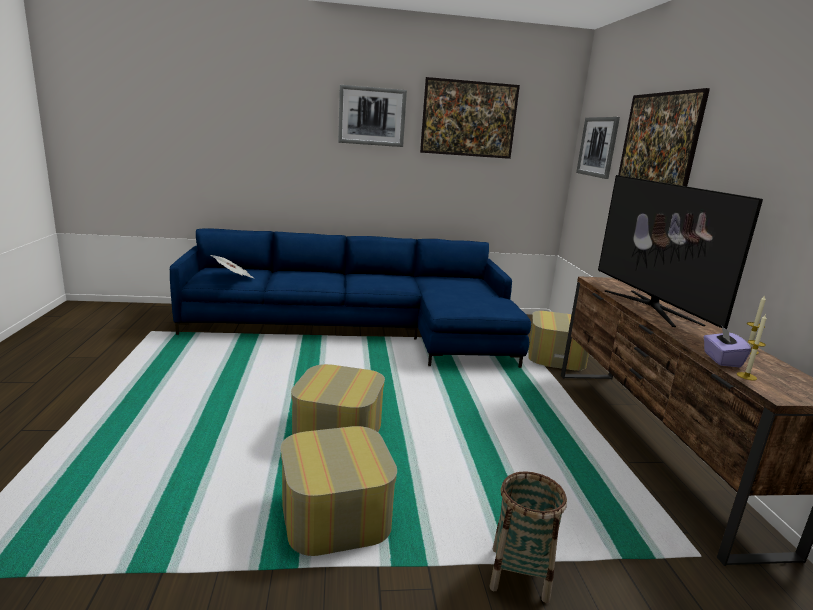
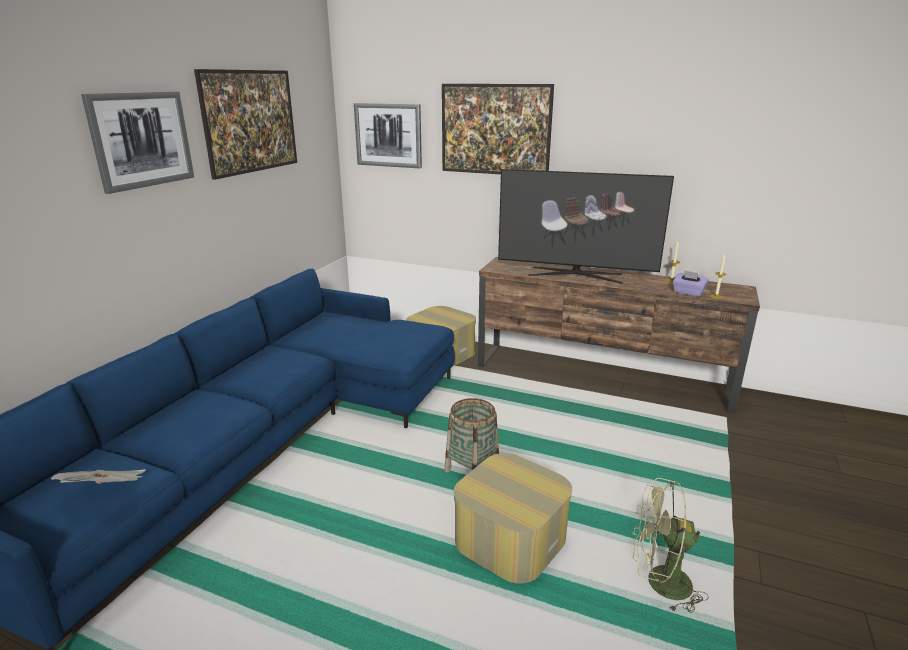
camera: 60 degrees left, 5 degrees up
(335, 515) = (659, 583): ottoman -> green fan
(519, 574) = (742, 500): basket -> basket (472, 470)

